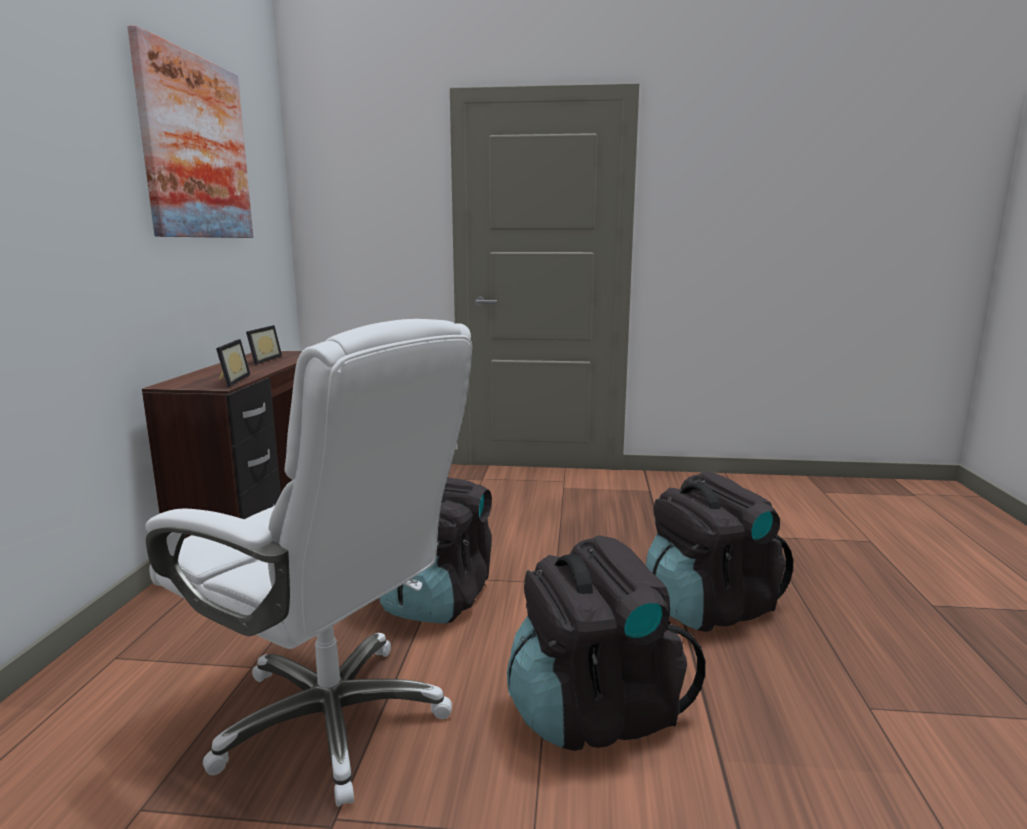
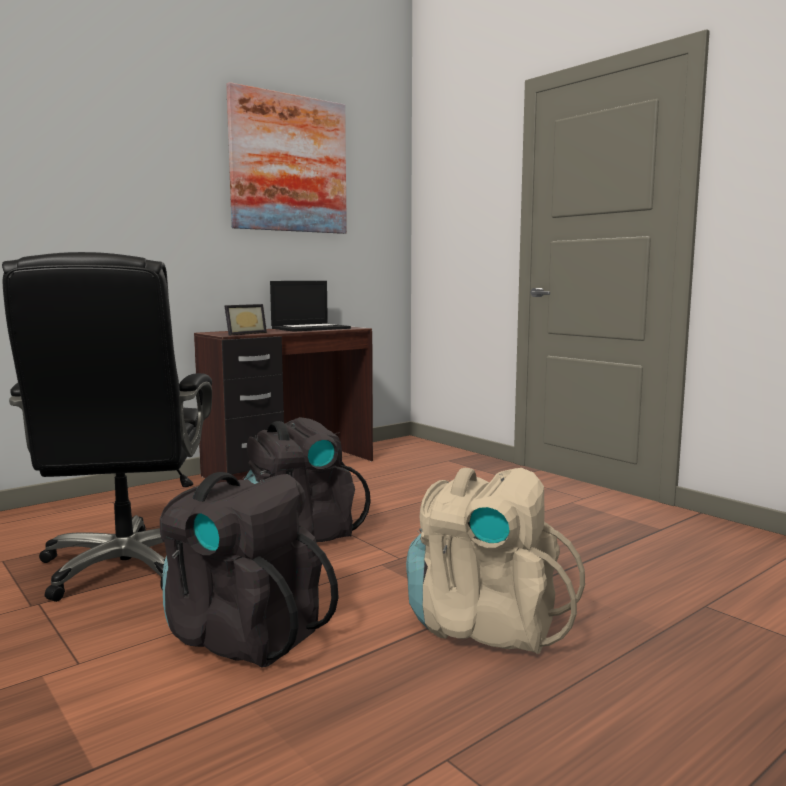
camera: 45 degrees right, 5 degrees down
(261, 360) = (311, 328): picture frame -> laptop
(328, 715) = (126, 563): white office chair -> black office chair
(708, 607) = (486, 625): black backpack -> beige backpack

